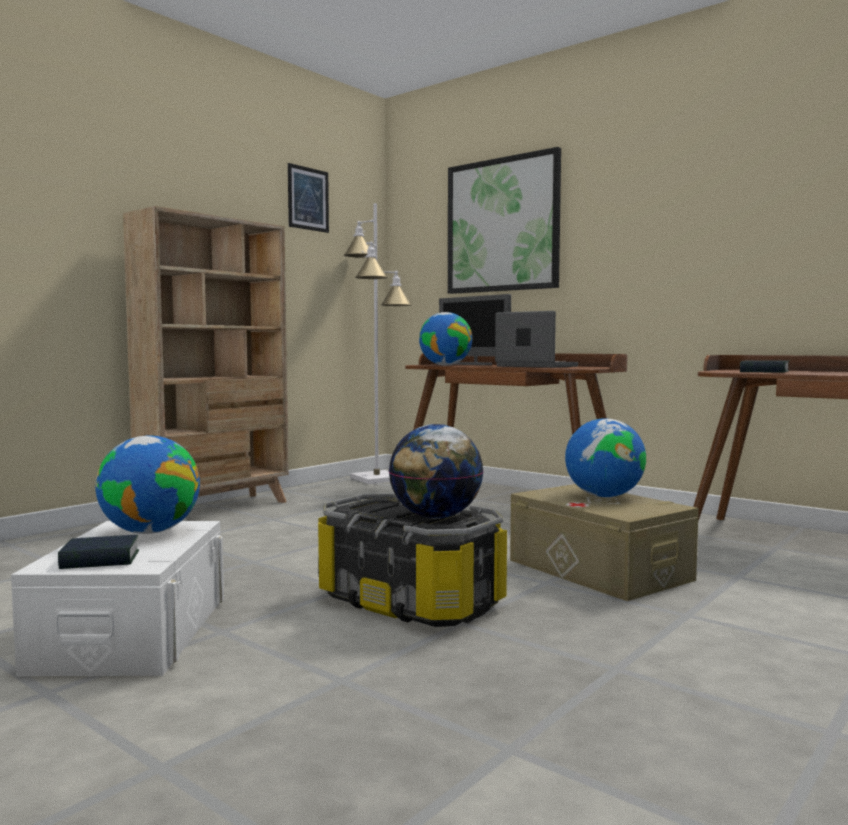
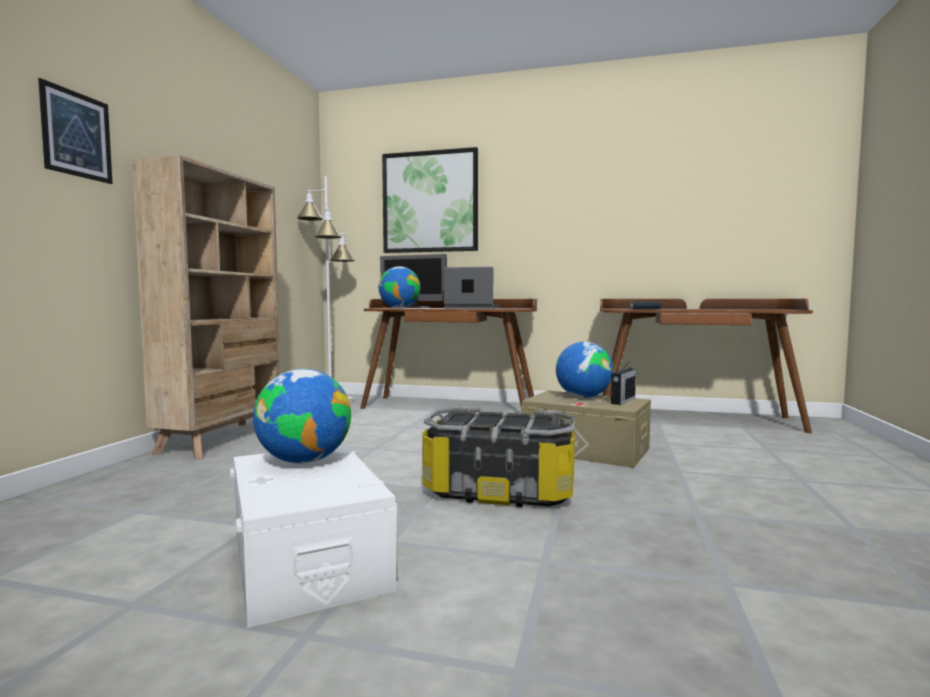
camera: 25 degrees left, 0 degrees up
(100, 560) = (311, 492): book -> none
(308, 199) = (271, 166): picture -> picture (77, 134)
(435, 517) = (524, 421): globe -> none
(647, 506) = (622, 401): none -> radio

